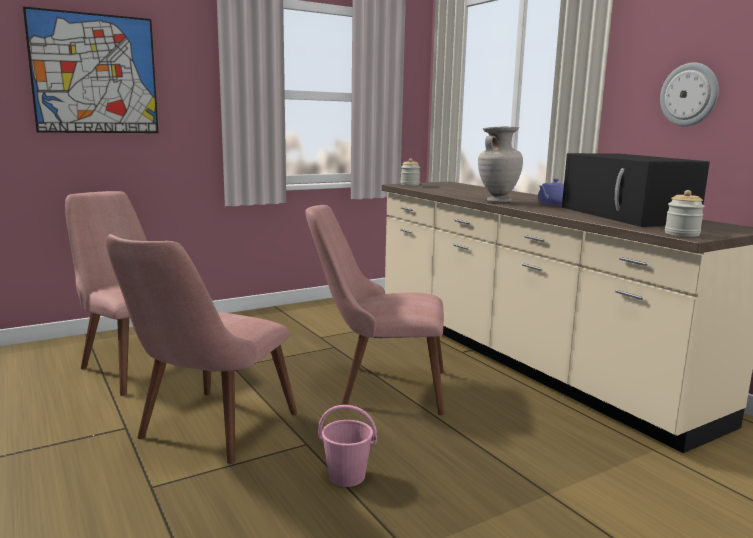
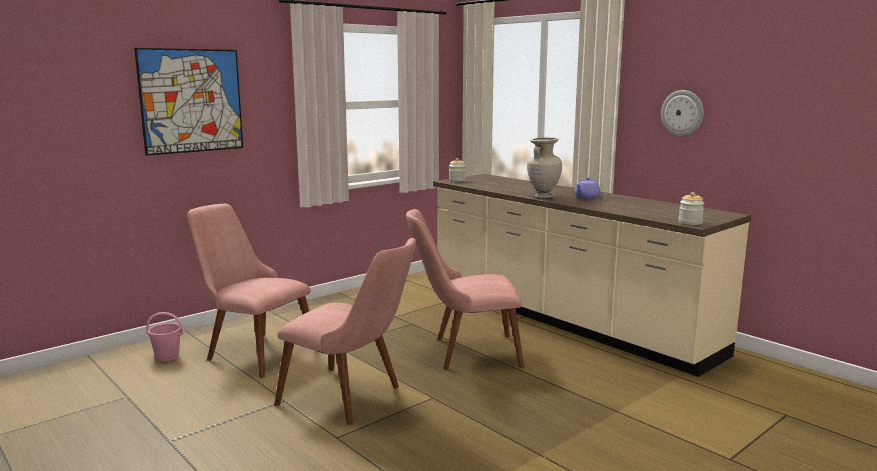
camera: 10 degrees left, 0 degrees up
(207, 433) = (352, 398): pink chair -> pink chair turned 75 degrees counterclockwise
(347, 476) = (475, 415): pink bucket -> pink bucket (167, 357)
(627, 215) = (646, 206): black microwave -> none

